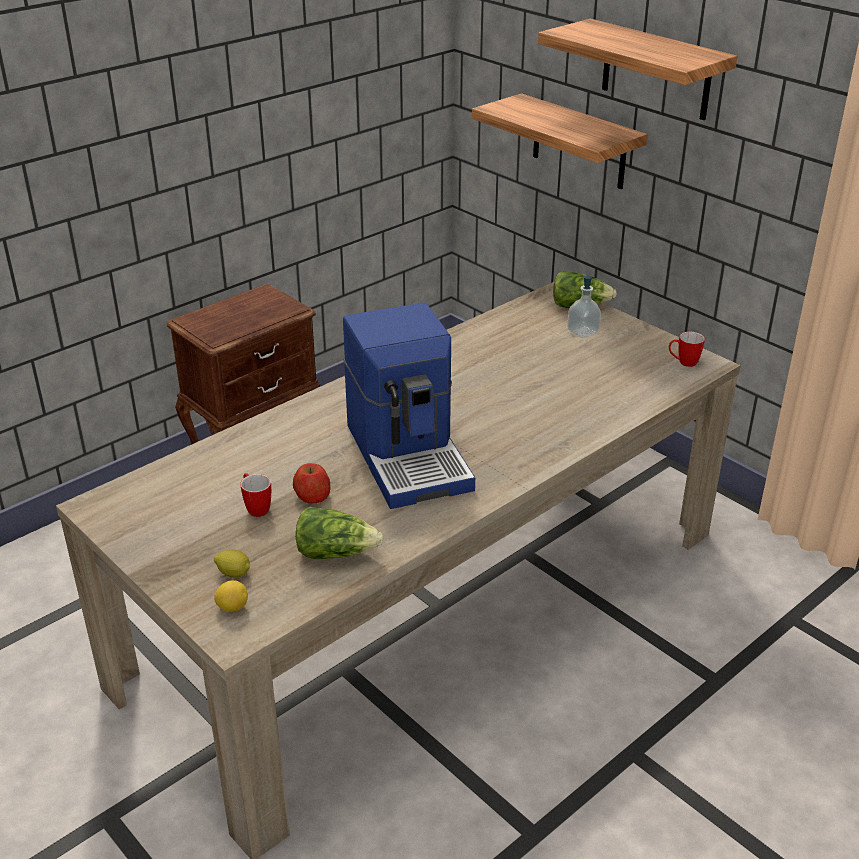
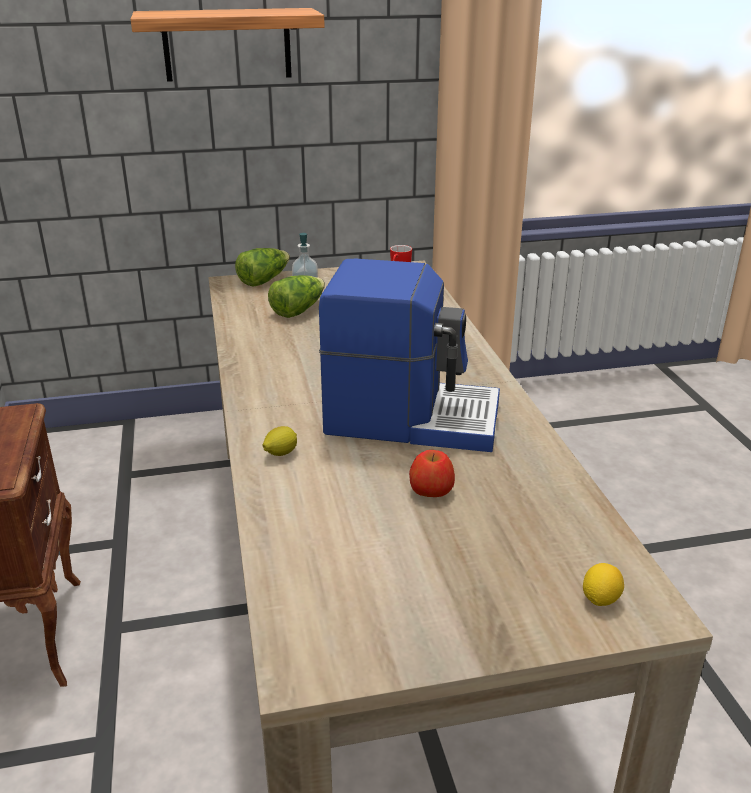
camera: 60 degrees left, 5 degrees down
(234, 573) = (536, 581): lemon -> lemon (280, 453)
(256, 507) = (420, 533): mug -> none
(335, 552) = (542, 503): lettuce -> lettuce (298, 310)
(579, 142) = (149, 146): shelf -> none

